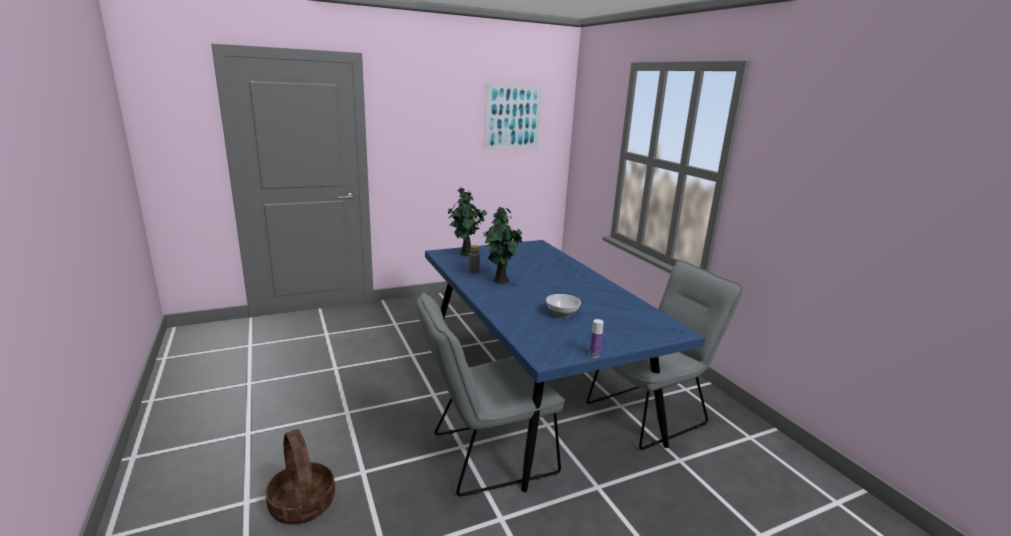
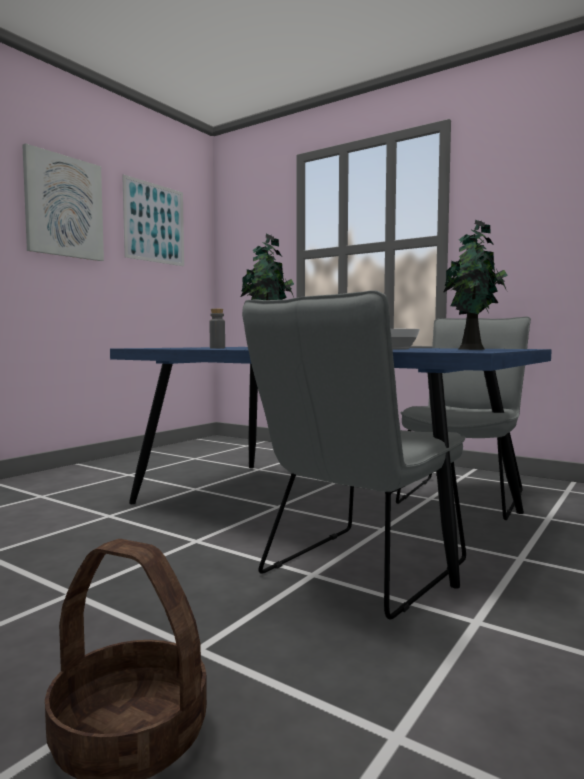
camera: 30 degrees left, 15 degrees down
(436, 119) = (64, 206): none -> picture
(466, 254) = (174, 347): potted plant -> potted plant (473, 349)
(594, 355) = (504, 350): bottle -> none

